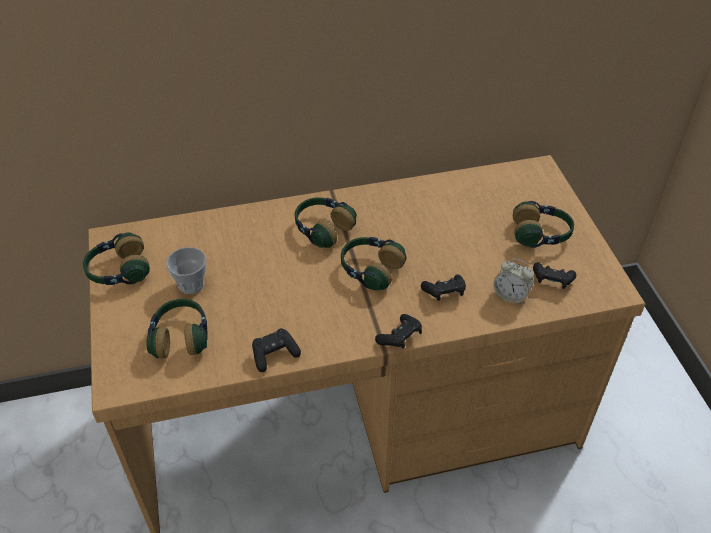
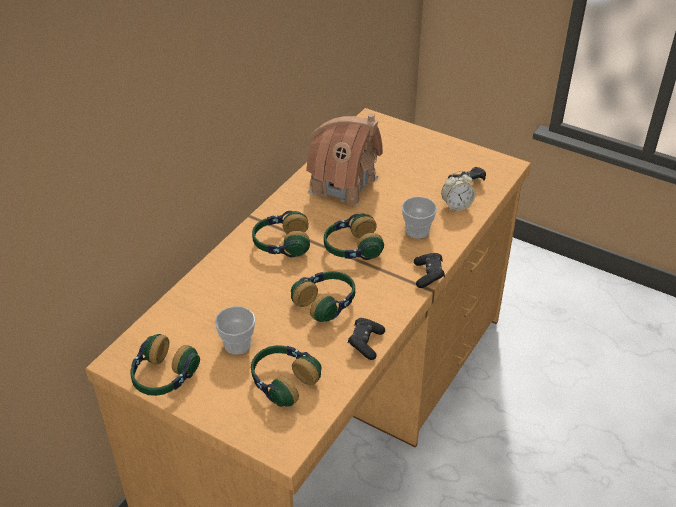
camera: 45 degrees left, 5 degrees down
(437, 212) = (344, 185): none -> toy house
(444, 293) = (417, 231): black game controller -> cup
(540, 235) = (425, 159): headphones -> headphones (326, 303)

